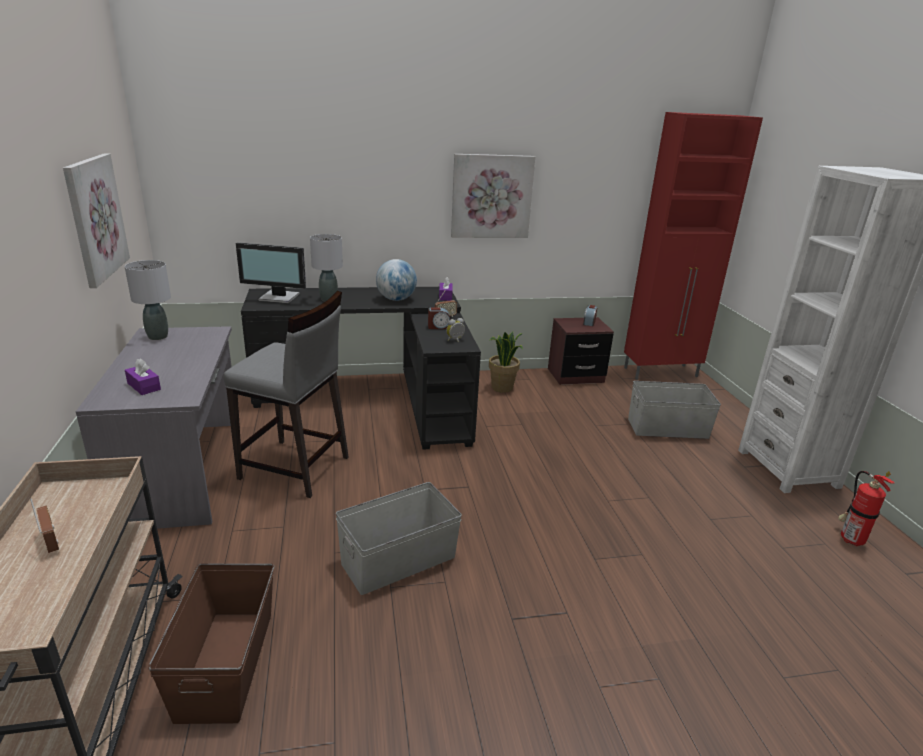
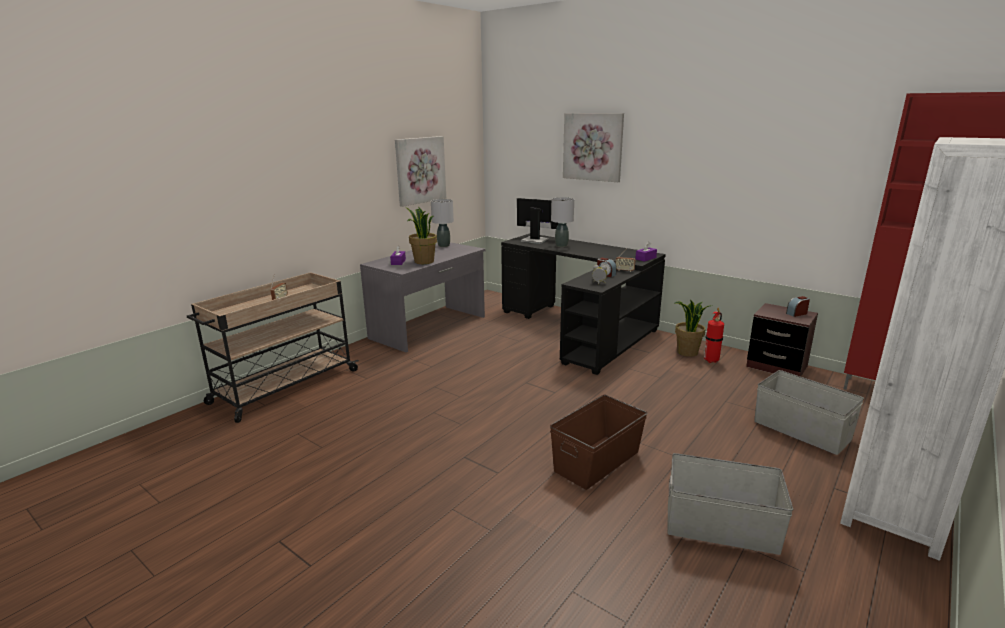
camera: 50 degrees right, 5 degrees down
(186, 373) = (423, 262): none -> potted plant
(227, 663) = (333, 401): brown storage box -> brown storage box (597, 461)
(279, 298) = (535, 240): monitor -> monitor turned 150 degrees clockwise
(295, 468) = (477, 345): grey stool -> none
(396, 299) = (605, 253): globe -> none
(398, 560) = (455, 404): grey storage box -> grey storage box (720, 526)
(491, 196) = (707, 178): picture -> picture (593, 147)
(849, 539) = (846, 587): fire extinguisher -> fire extinguisher (711, 360)

